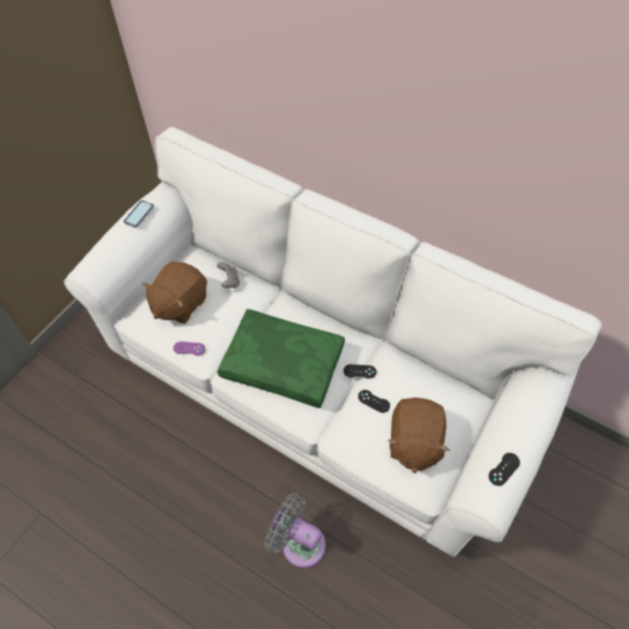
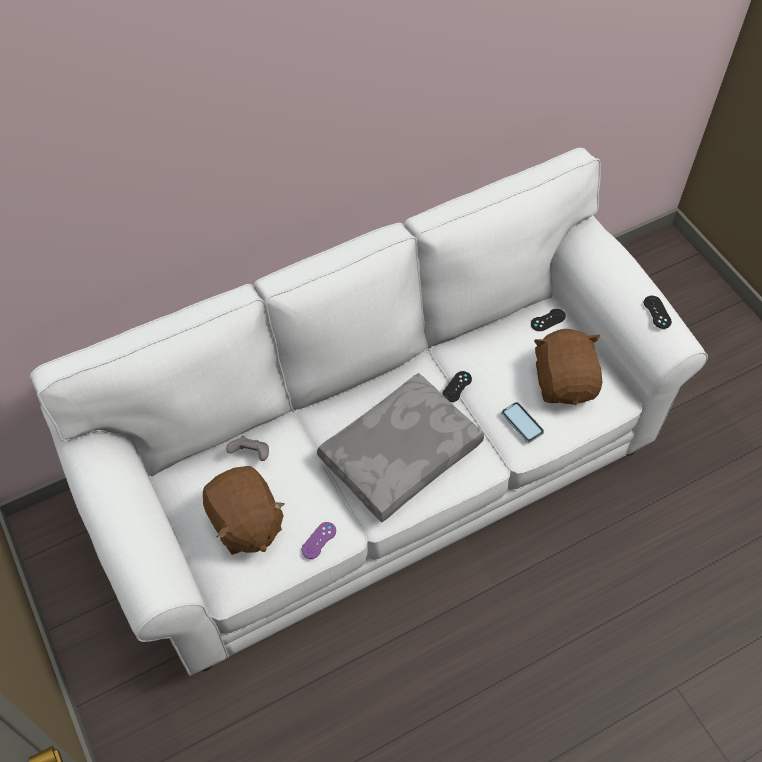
camera: 60 degrees left, 0 degrees up
(139, 214) = (110, 489): phone -> phone (522, 423)
(284, 363) = (399, 452): green pillow -> grey pillow
(299, 542) = (558, 581): grey fan -> none
(373, 401) = (500, 392): black game controller -> black game controller (548, 320)
(413, 442) = (564, 382): brown plush toy -> brown plush toy turned 135 degrees counterclockwise

